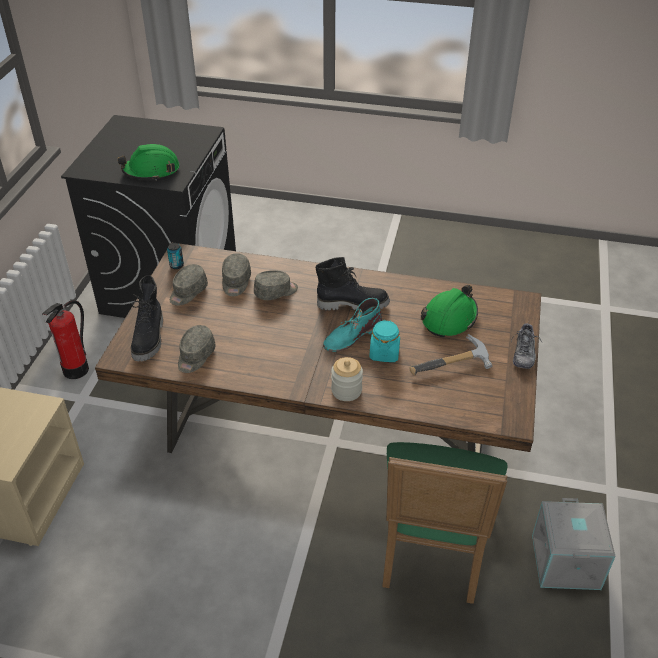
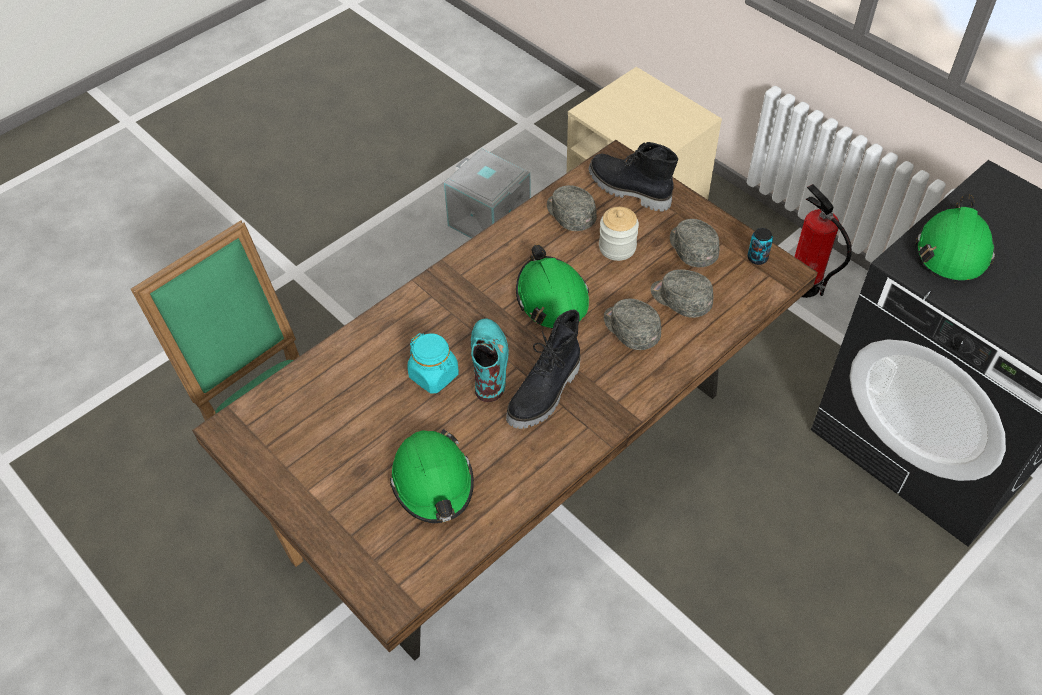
camera: 125 degrees right, 10 degrees up
(276, 292) = (630, 329): grey cap -> grey cap turned 135 degrees clockwise
(279, 332) = (551, 298): none -> green hard hat
(346, 390) = (409, 310): jar -> jar (617, 247)
(452, 368) = (352, 427): hammer -> none
(523, 353) = (305, 521): shoe -> none
(567, 562) = (178, 592): grey storage box -> grey storage box (488, 221)

